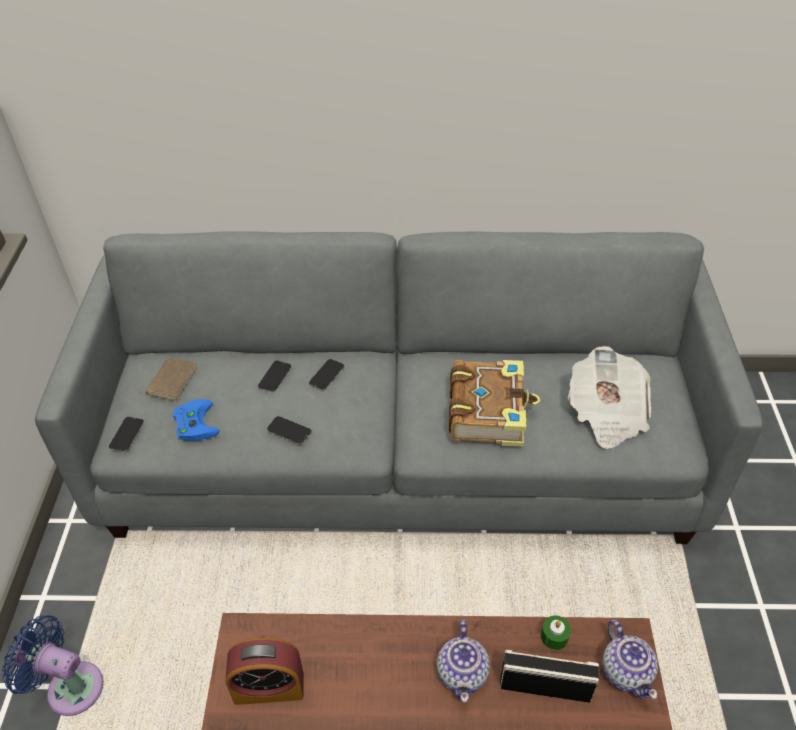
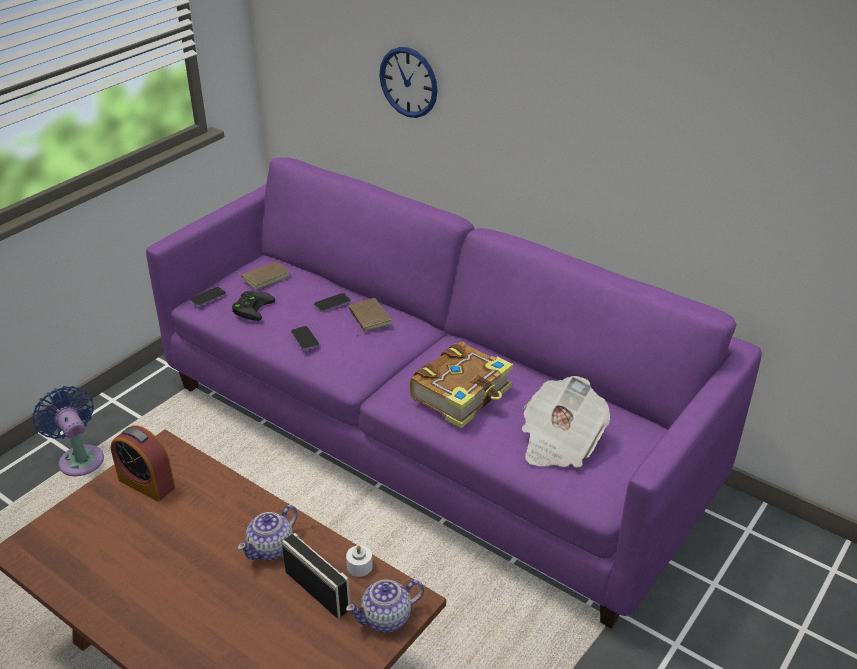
camera: 35 degrees right, 10 degrees down
(194, 422) = (252, 307): blue game controller -> black game controller
(262, 104) = (408, 82): none -> wall clock
(326, 375) = (368, 317): phone -> brown book
(400, 454) = (429, 436): grey sofa -> purple sofa
(554, 636) = (359, 566): green candle -> white candle
(626, 671) = (387, 618): teapot -> teapot turned 45 degrees clockwise

